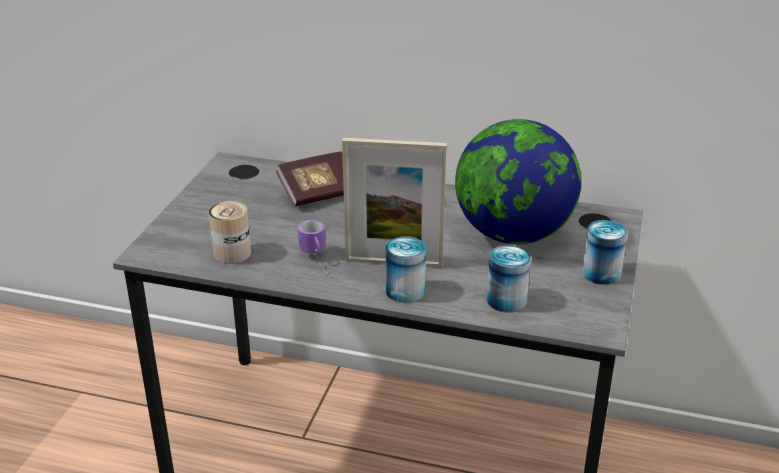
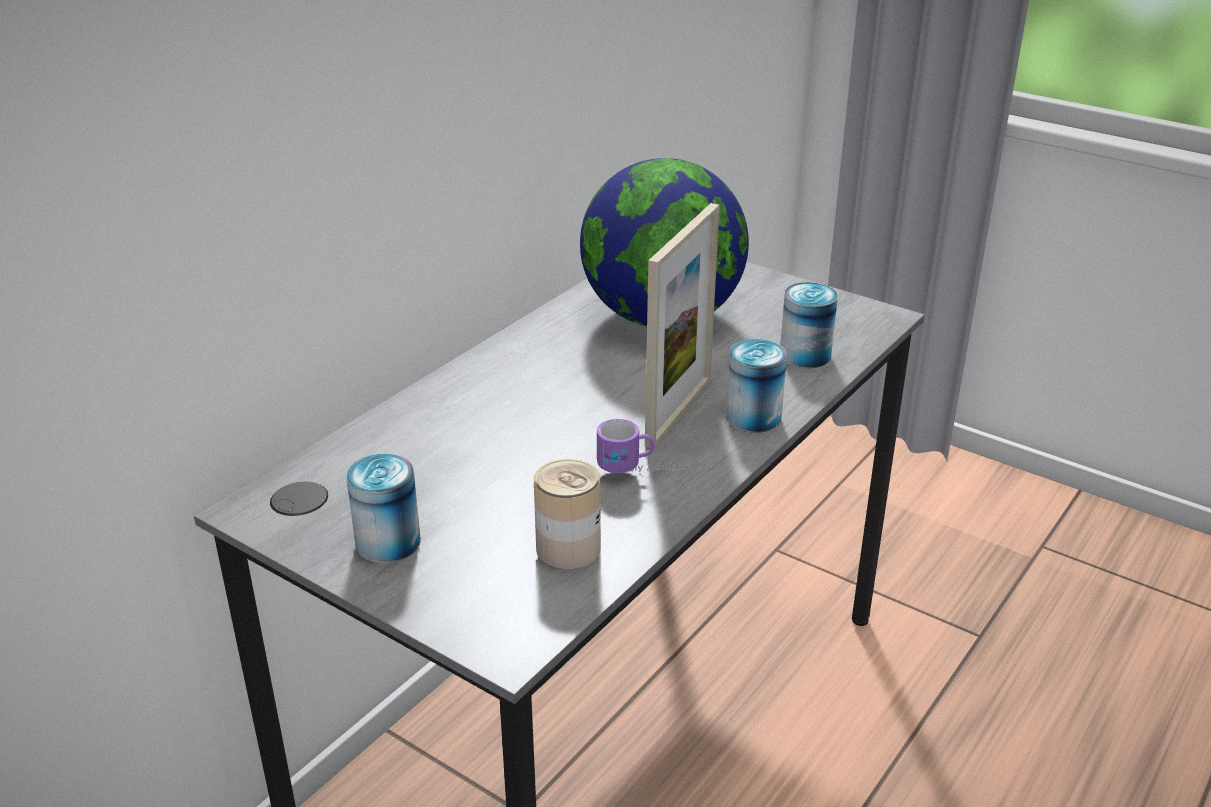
camera: 70 degrees left, 0 degrees up
(319, 193) = (440, 436): book -> none
(601, 273) = (776, 289): can -> can (388, 542)

